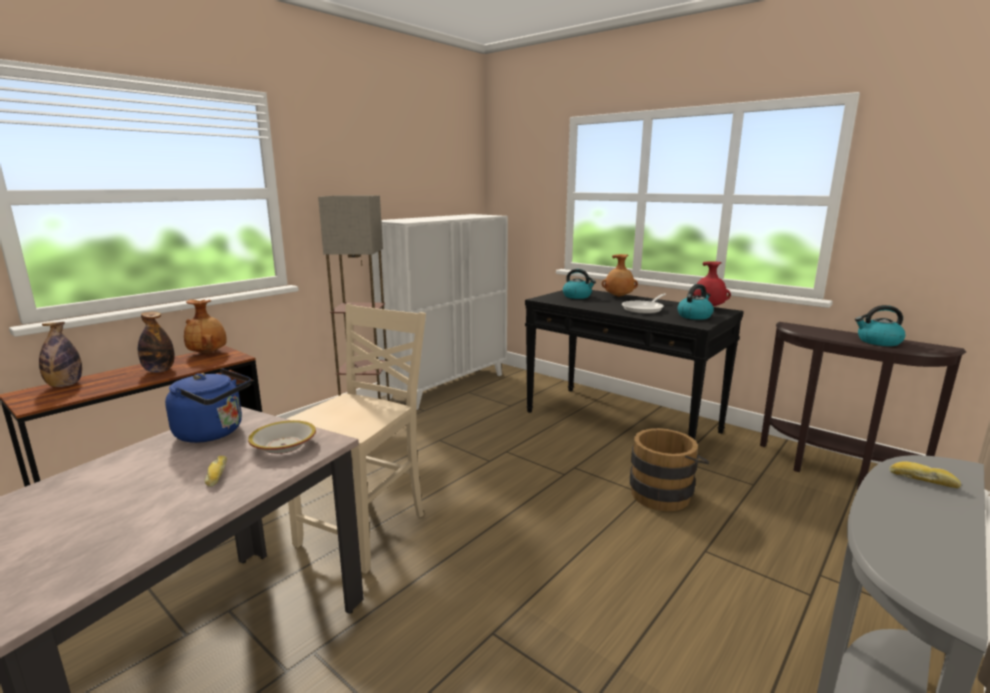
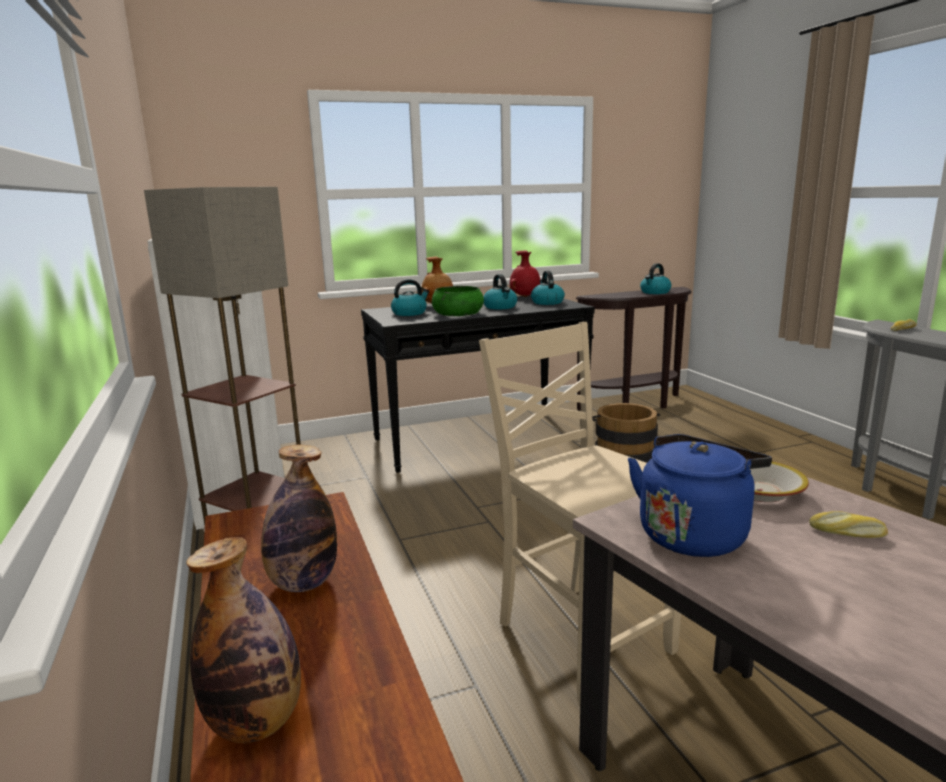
camera: 60 degrees left, 0 degrees up
(208, 353) = (243, 531): brown vase -> none
(595, 305) = (458, 314): none -> green bowl
(644, 309) = (500, 307): frying pan -> kettle

